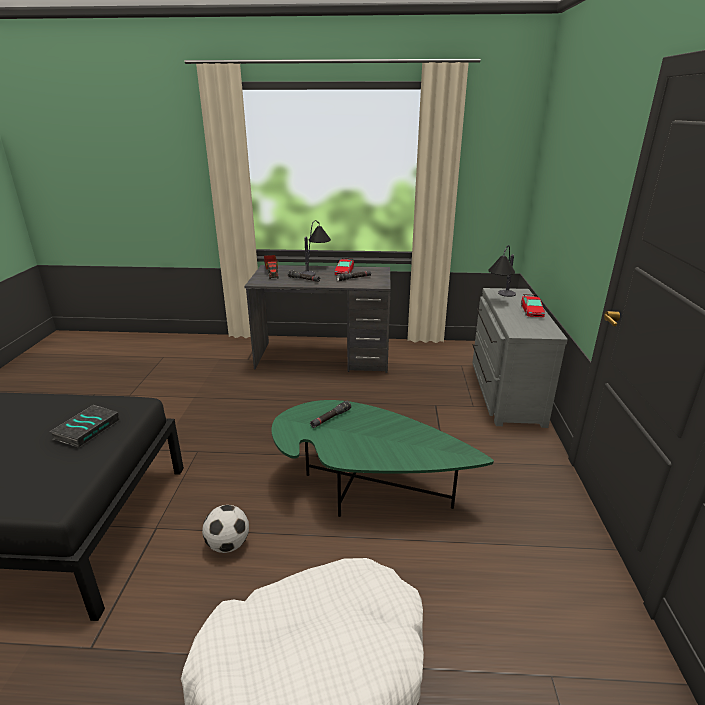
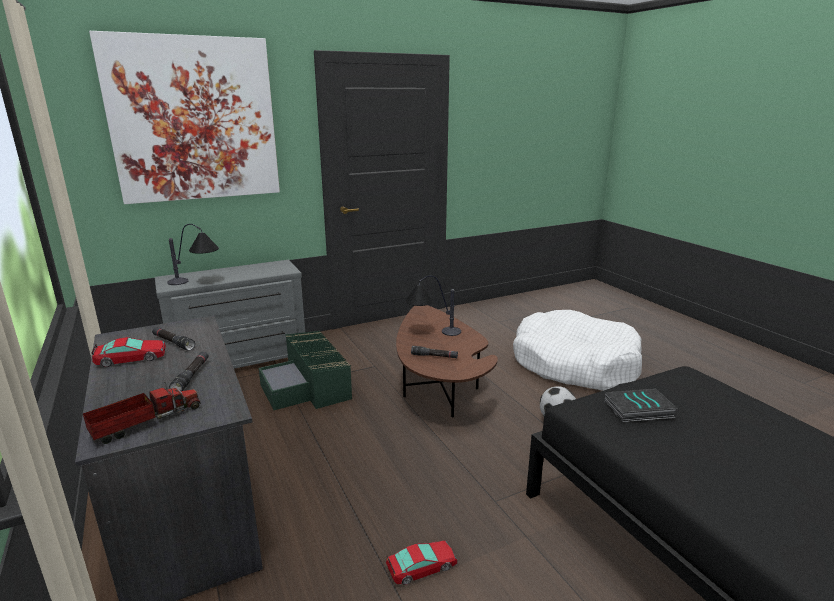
camera: 120 degrees left, 5 degrees down
(315, 270) = (121, 384): table lamp -> table lamp (431, 332)
(364, 487) = (438, 388): green coffee table -> brown coffee table
(427, 414) = (308, 386): none -> green storage box
(531, 311) = (230, 270): toy car -> toy car (421, 567)
(576, 152) = (194, 120): none -> picture

